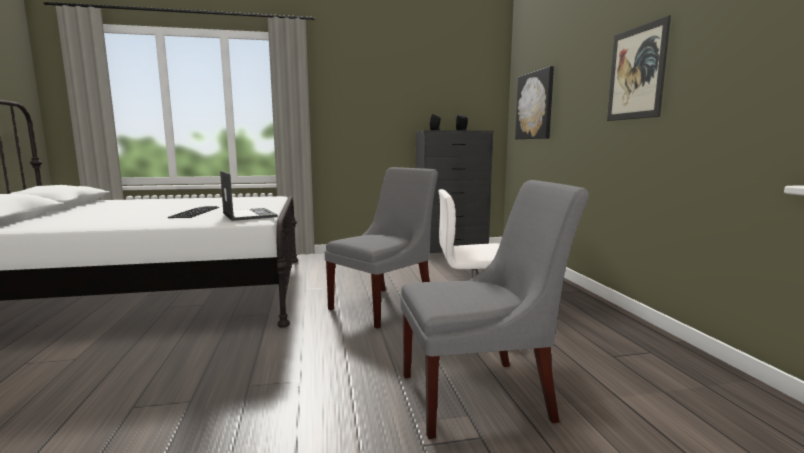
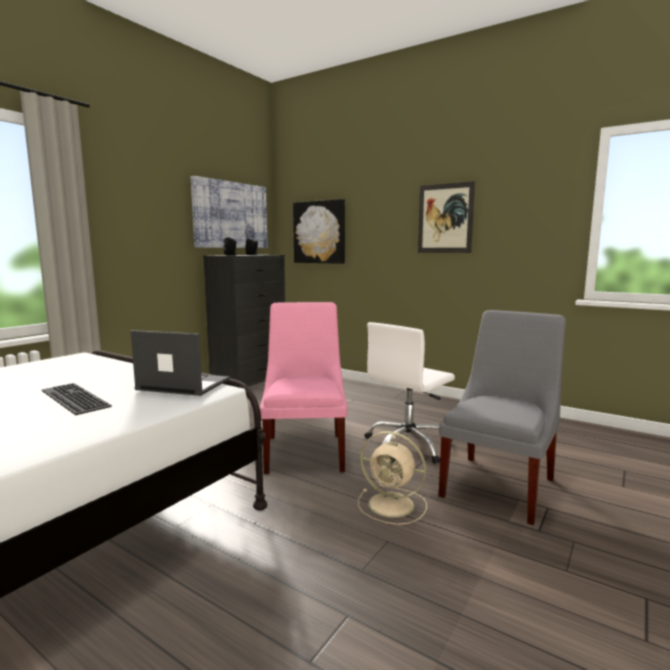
camera: 45 degrees left, 0 degrees up
(356, 363) = (393, 505): none -> beige fan
(385, 305) = (305, 450): grey chair -> pink chair
(450, 94) = (230, 215): none -> picture

